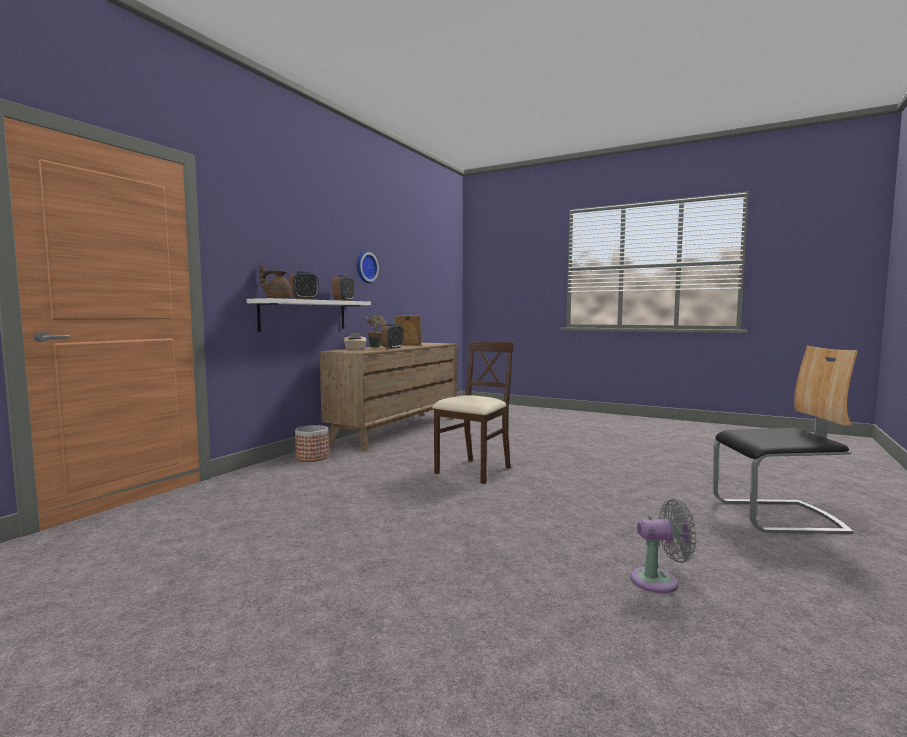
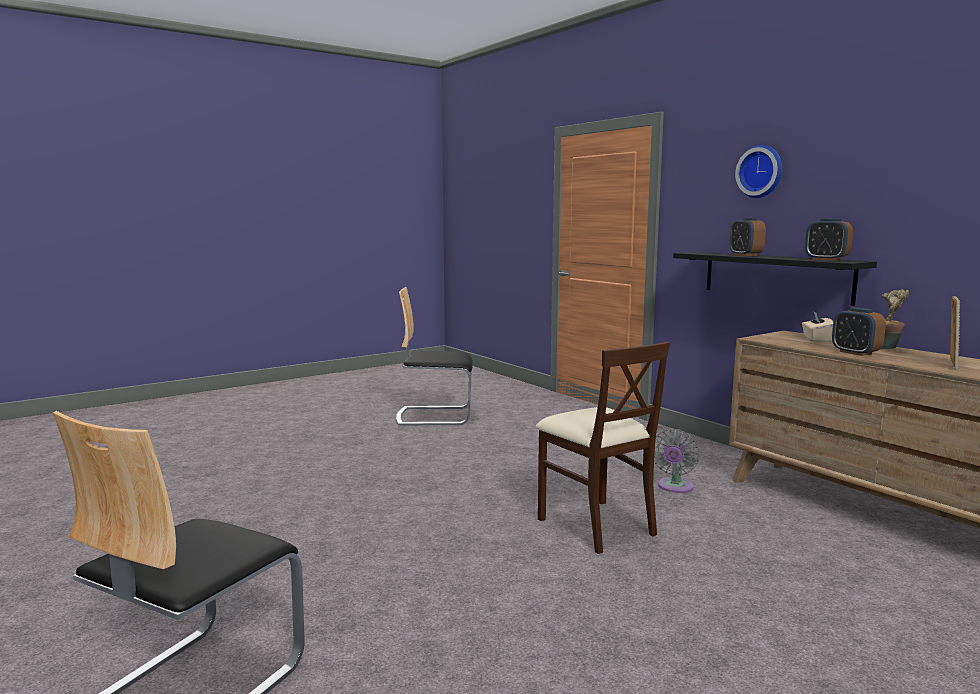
camera: 115 degrees right, 5 degrees up
(179, 590) = (435, 416): none -> chair
(278, 298) = (711, 253): brown teapot -> none
(304, 315) = (776, 276): white shelf -> black shelf
(312, 457) = (709, 454): planter -> none
(365, 267) = (934, 195): wall clock -> wall clock (761, 171)
(659, 581) = (244, 526): grey fan -> grey fan (674, 487)

